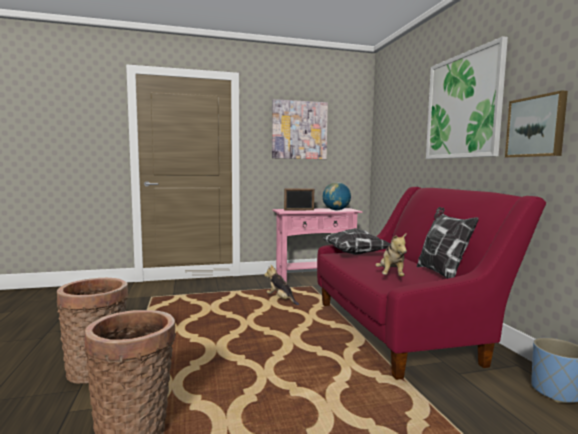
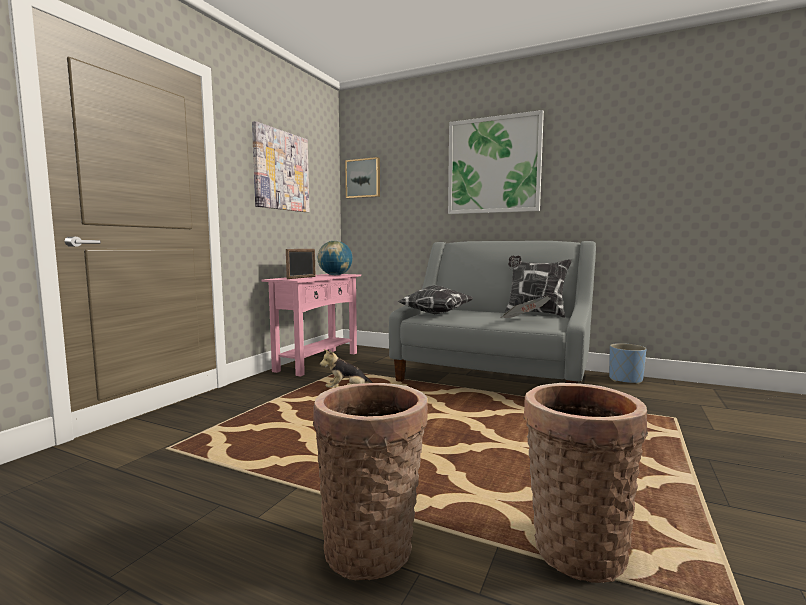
camera: 50 degrees left, 0 degrees up
(391, 276) = (524, 321): plush toy -> newspaper
(402, 329) = (492, 377): red sofa -> grey sofa
(536, 127) = (577, 188): picture -> picture (363, 178)

